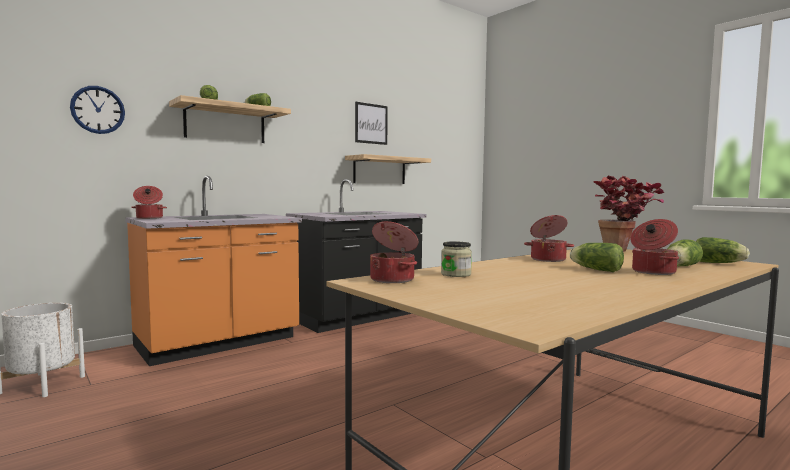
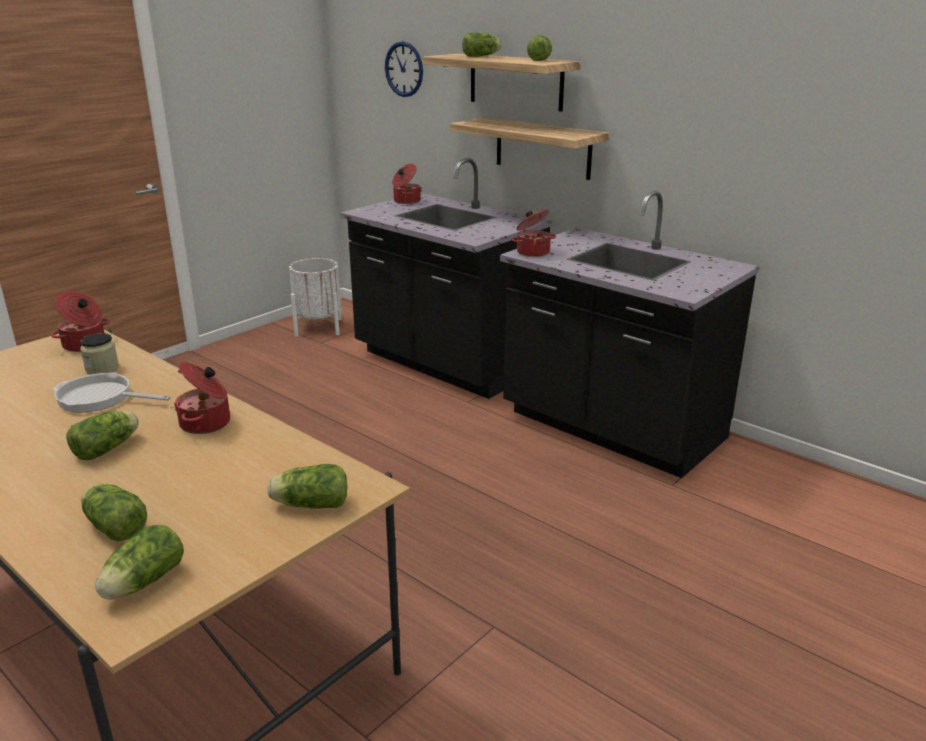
camera: 80 degrees right, 20 degrees up
(218, 343) = (445, 363): orange counter -> black counter
(371, 123) = (775, 72): picture -> none
(379, 170) = (781, 180): shelf -> shelf (543, 148)
(516, 273) = (99, 398): none -> frying pan
(623, 251) = (309, 504): potted plant -> lettuce
(652, 272) = (74, 488): cooking pot -> cooking pot (532, 252)

